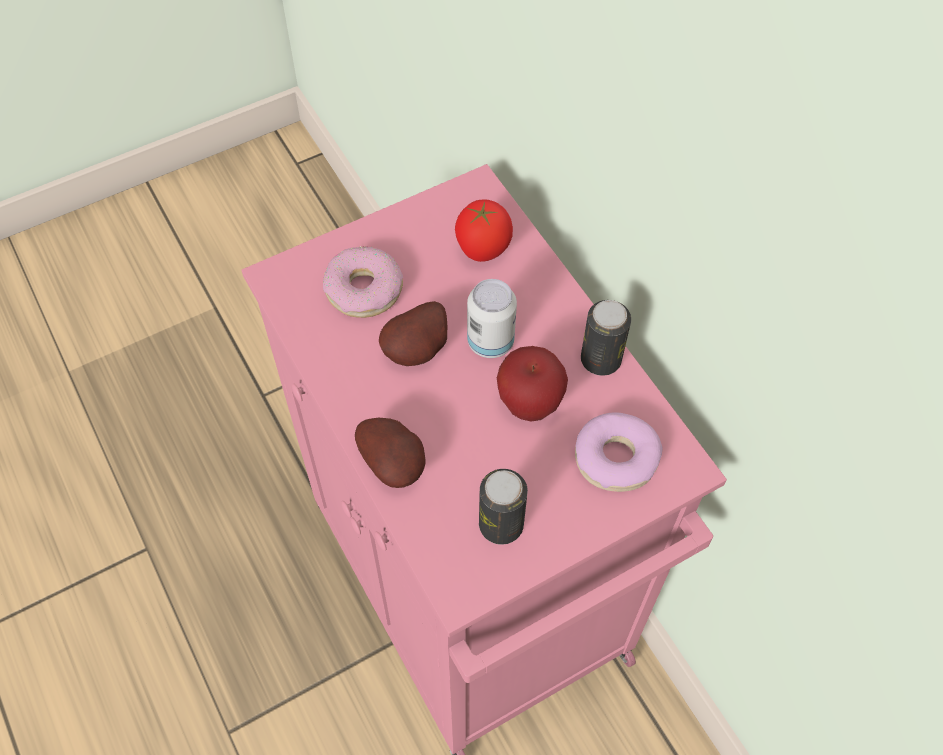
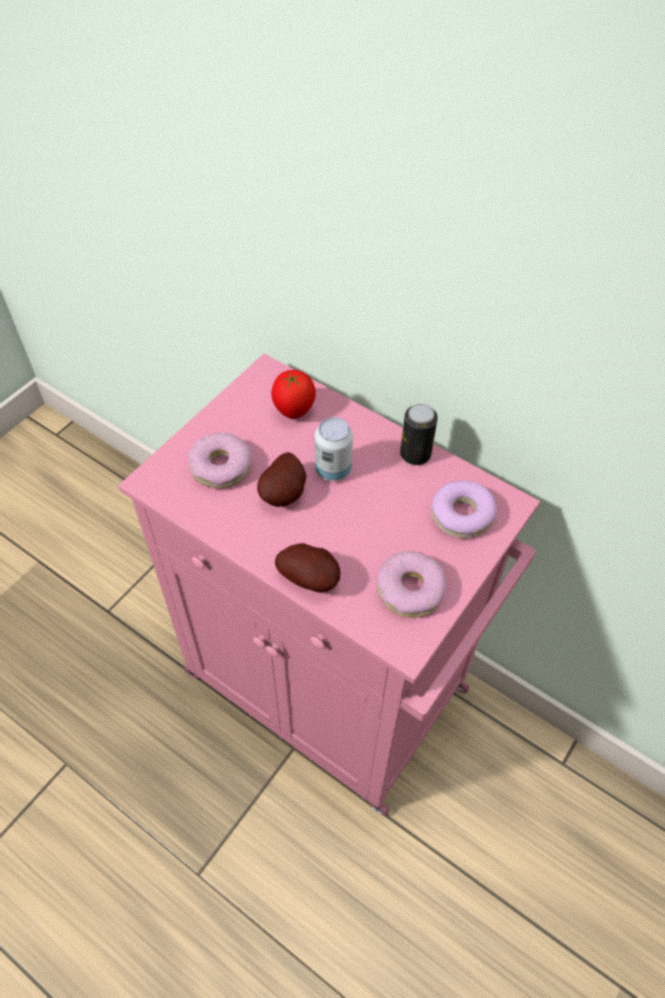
camera: 25 degrees left, 5 degrees down
(501, 525) = (409, 590): can -> donut
(529, 404) = (383, 501): apple -> none

